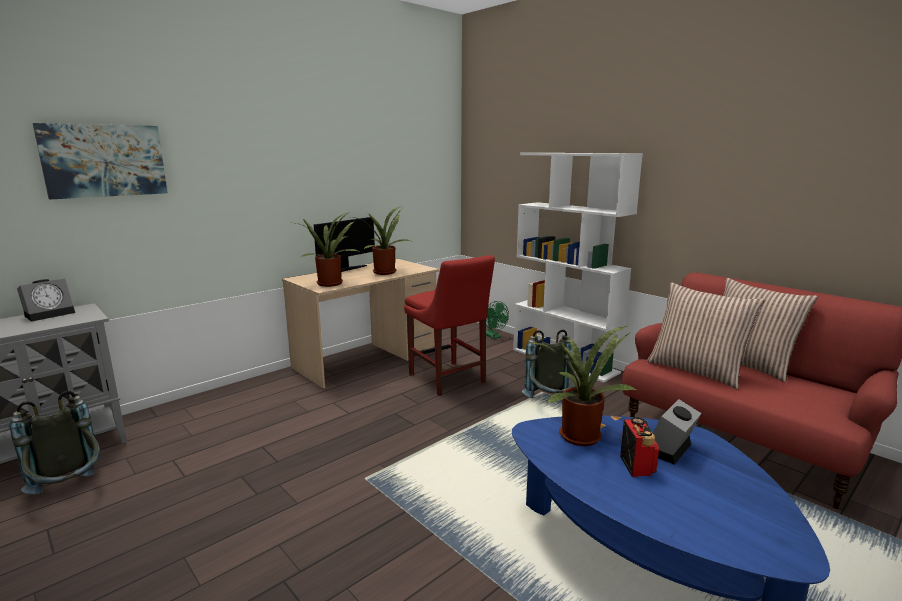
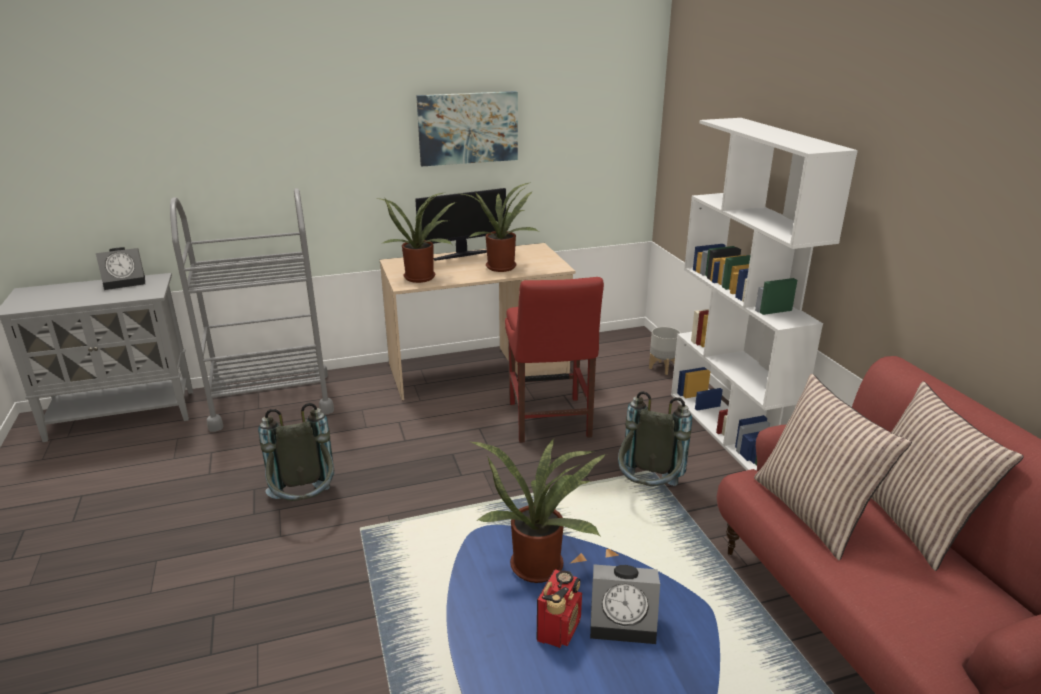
camera: 25 degrees right, 10 degrees up
(70, 492) = (116, 463): grey backpack -> grey backpack (305, 505)
(104, 160) = (177, 122): picture -> picture (468, 128)
(203, 411) = (271, 400): none -> grey cart
(494, 336) = (663, 367): green fan -> grey planter
(669, 450) = (625, 621): alarm clock -> alarm clock turned 150 degrees counterclockwise

